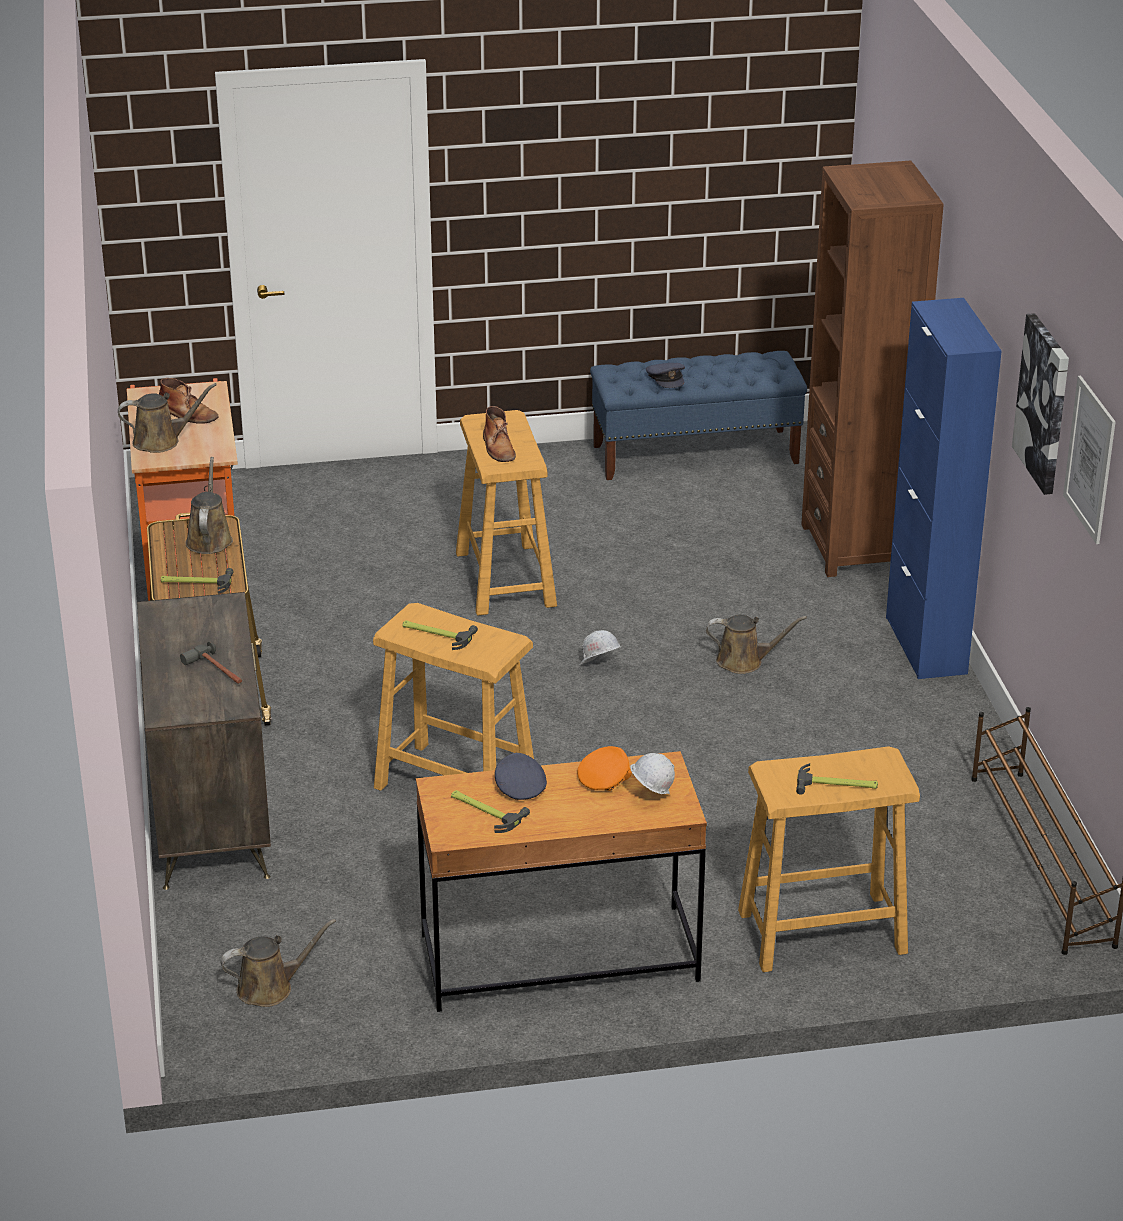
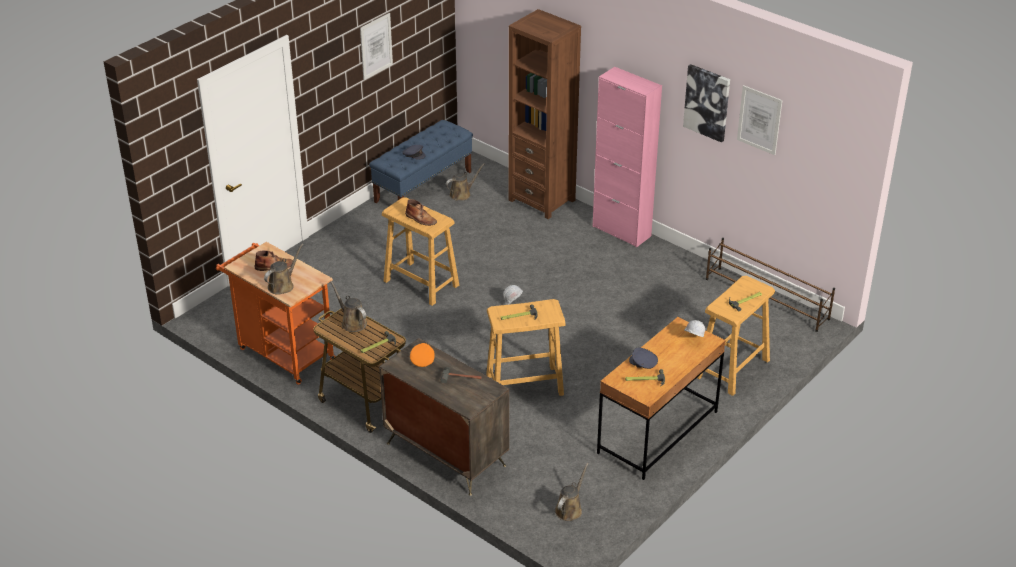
camera: 40 degrees left, 5 degrees up
(604, 778) = (667, 342): orange cap -> orange cap (422, 360)
(637, 152) = (376, 46): none -> picture
(744, 661) = (564, 272): brown watering can -> brown watering can (462, 194)
(926, 645) = (621, 231): blue cabinet -> pink cabinet

